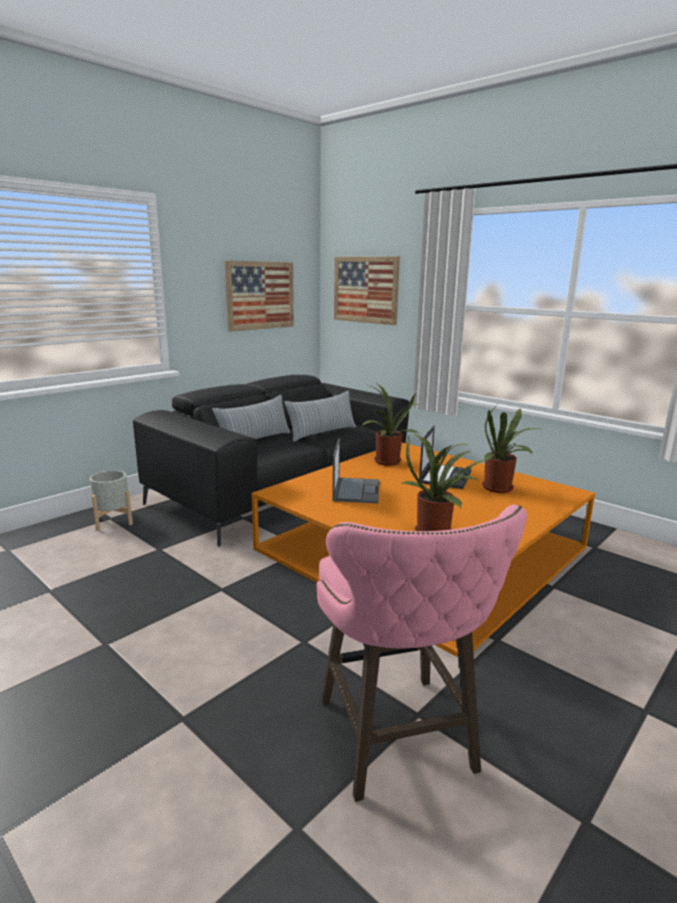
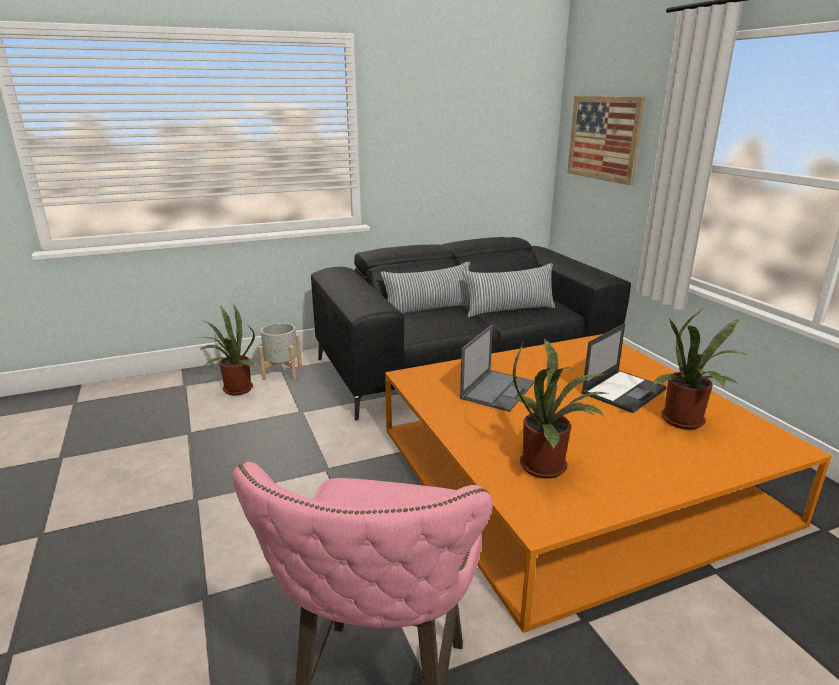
camera: 25 degrees right, 5 degrees up
(260, 295) = (476, 143): picture -> none
(385, 462) = (562, 358): potted plant -> potted plant (234, 390)

